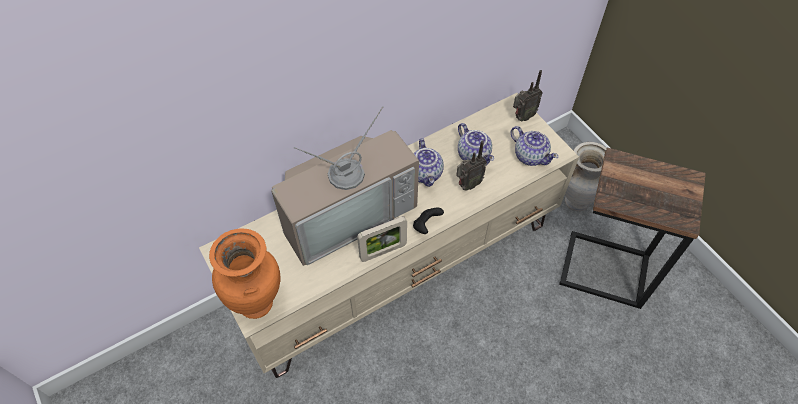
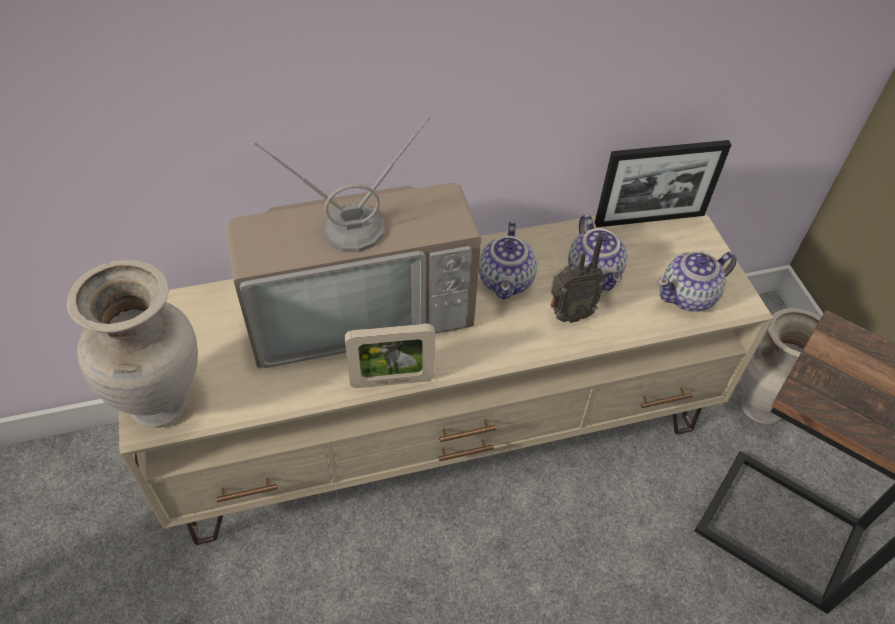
camera: 15 degrees right, 5 degrees down
(257, 302) = (164, 404): orange vase -> beige vase
(426, 225) = (477, 359): black game controller -> none
(494, 113) = (649, 219): none -> picture frame
(522, 117) = (694, 235): radio -> none
(530, 155) = (689, 296): teapot -> teapot turned 90 degrees clockwise

